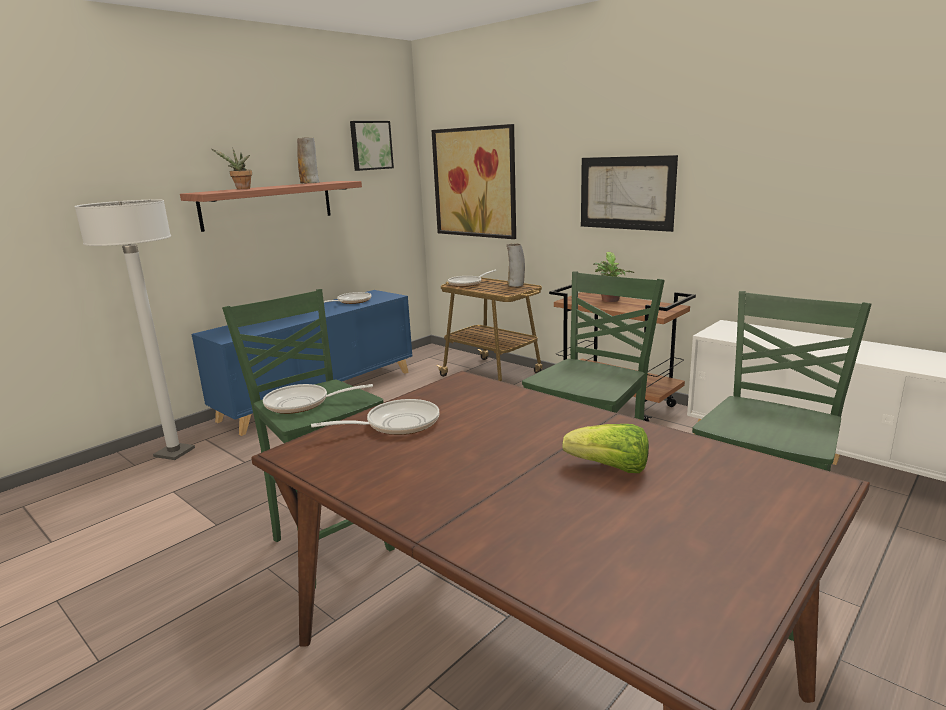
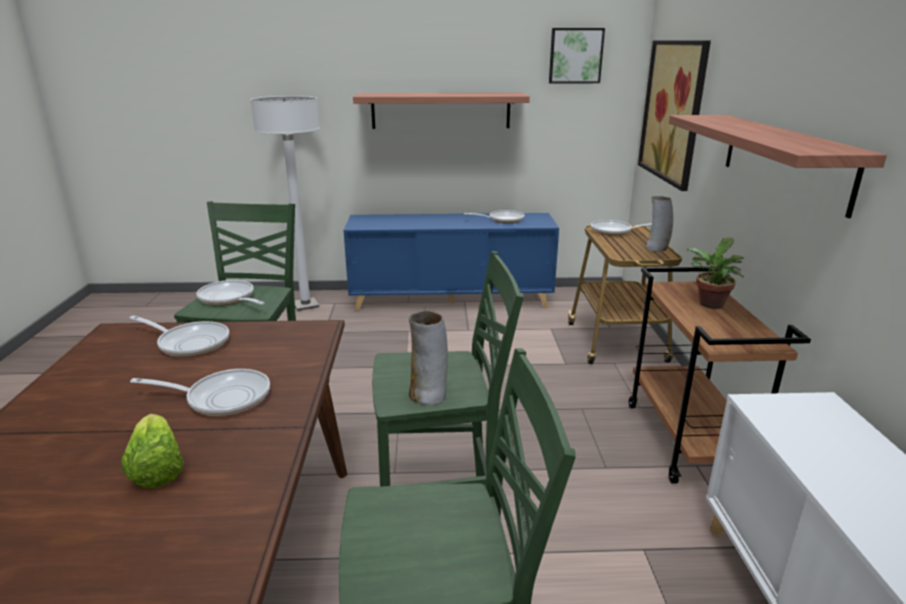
camera: 45 degrees right, 5 degrees up
(241, 188) = (409, 93): potted plant -> none
(310, 183) = (484, 93): vase -> vase (428, 395)
(528, 429) = (222, 398): none -> frying pan
(626, 193) = (784, 159): picture -> shelf

